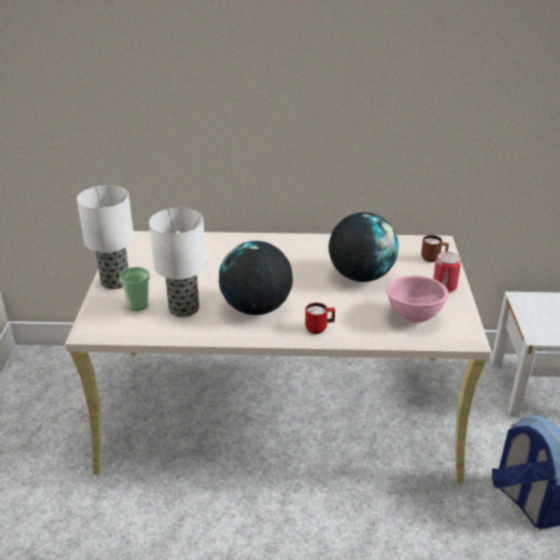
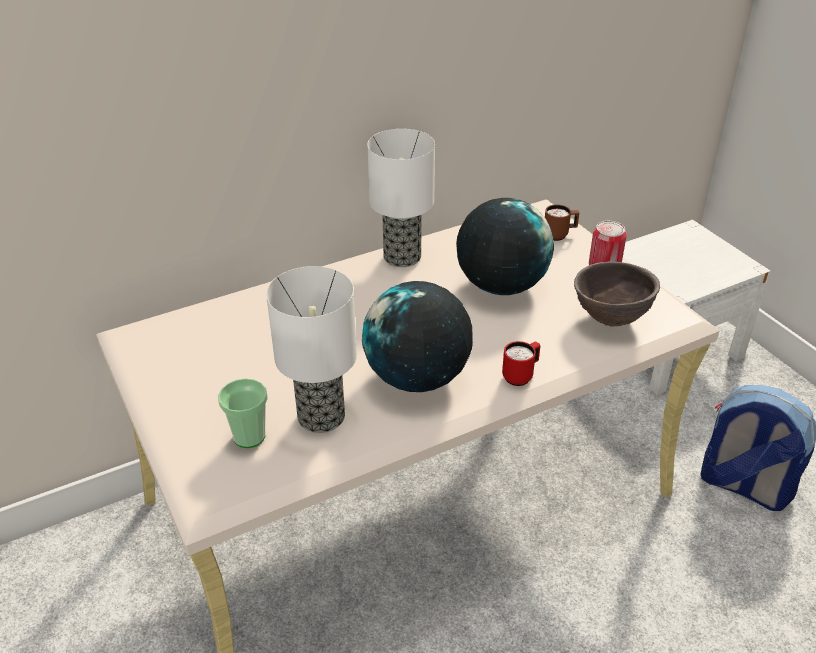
camera: 30 degrees left, 5 degrees up
(115, 282) = (180, 415): table lamp -> table lamp (402, 257)
(413, 318) = (610, 319): pink bowl -> brown bowl

